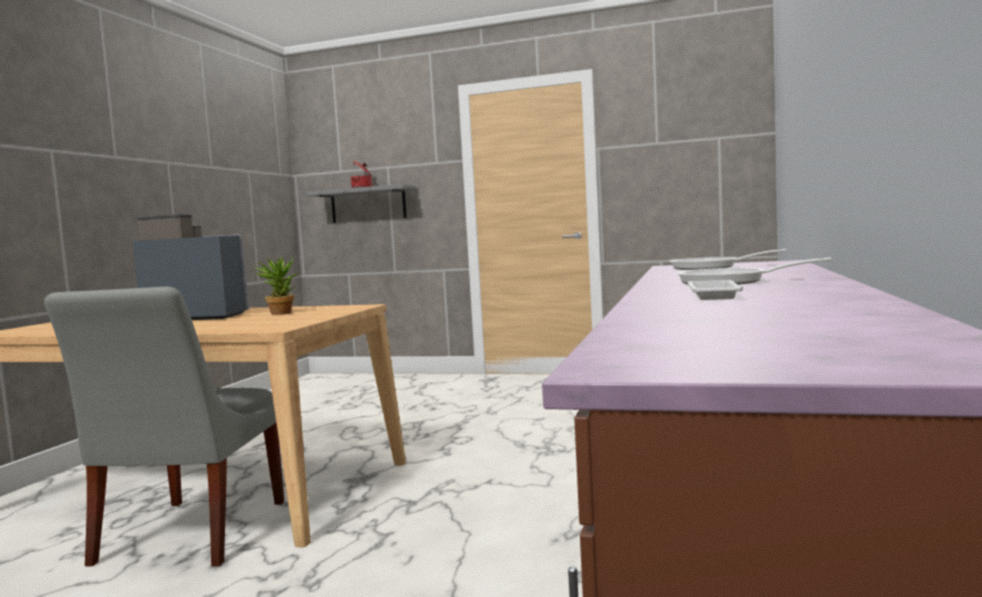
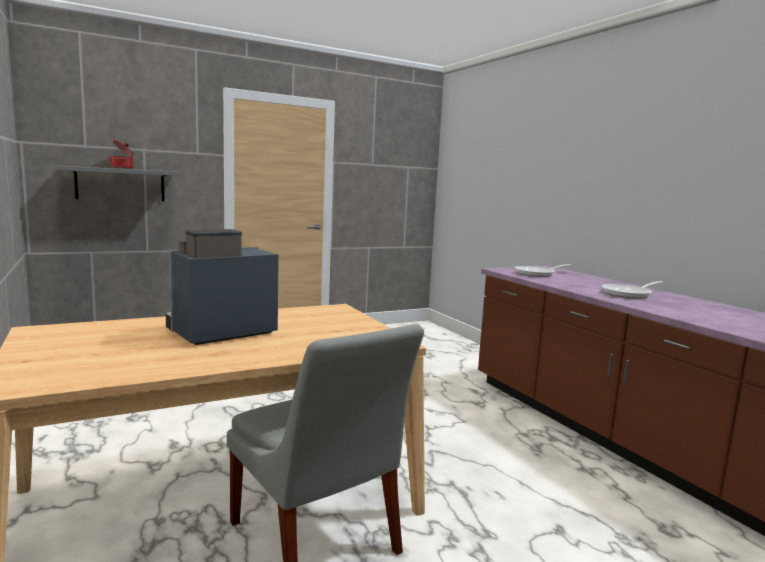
camera: 45 degrees left, 5 degrees up
(280, 313) = (297, 321): potted plant -> none
(713, 294) = (682, 309): white tray -> none

